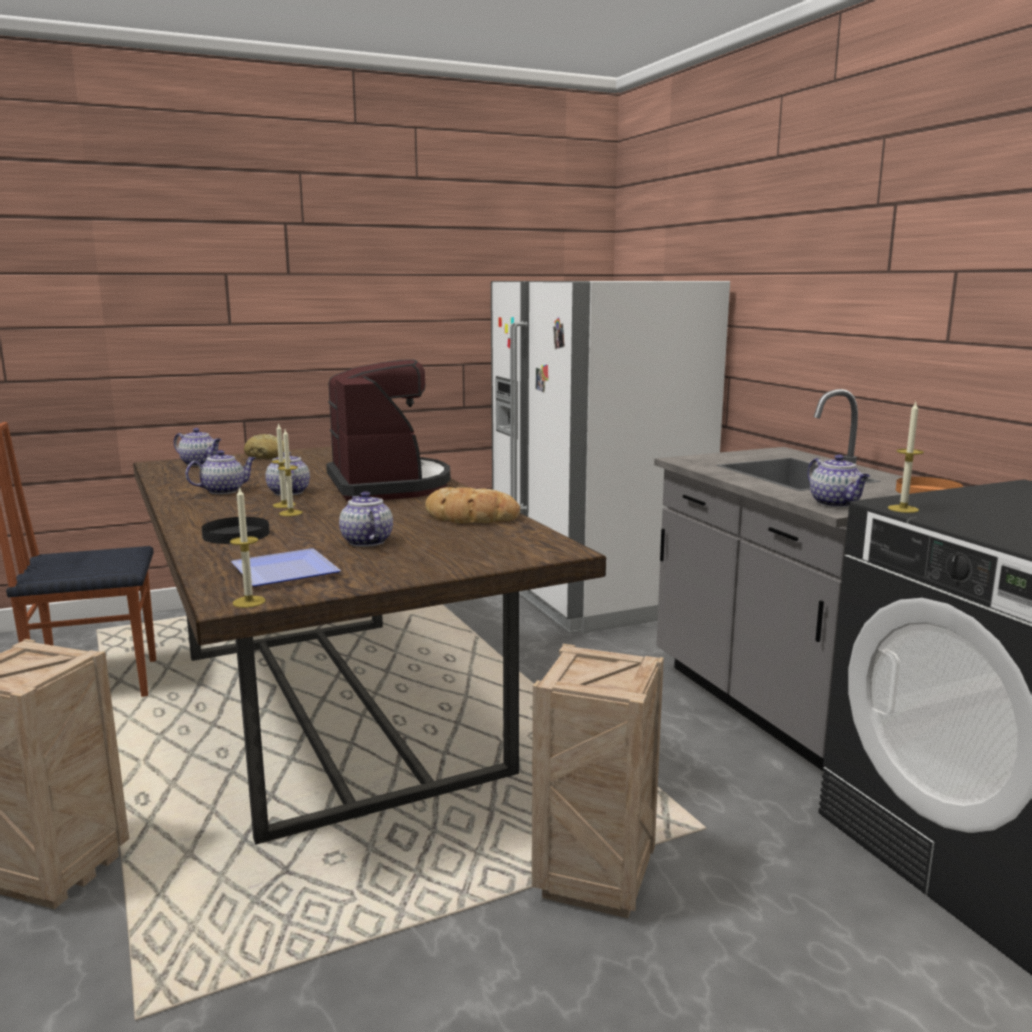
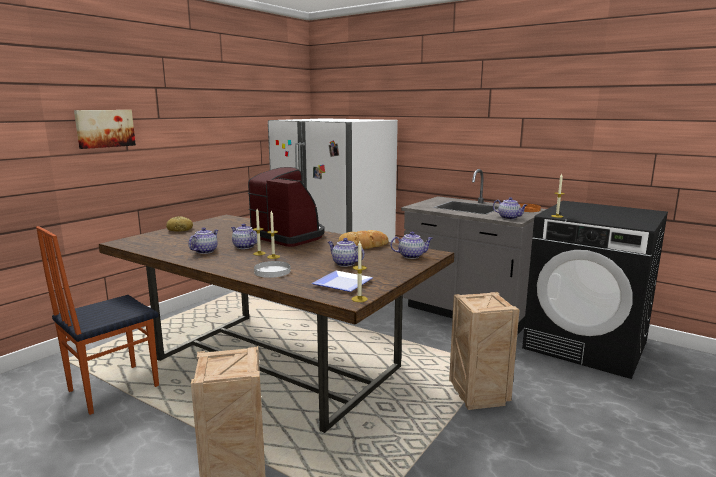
camera: 30 degrees left, 0 degrees up
(191, 287) = (104, 128): none -> picture
(200, 463) = (148, 238): teapot -> teapot (411, 256)
(236, 534) = (272, 271): black plate -> white plate

